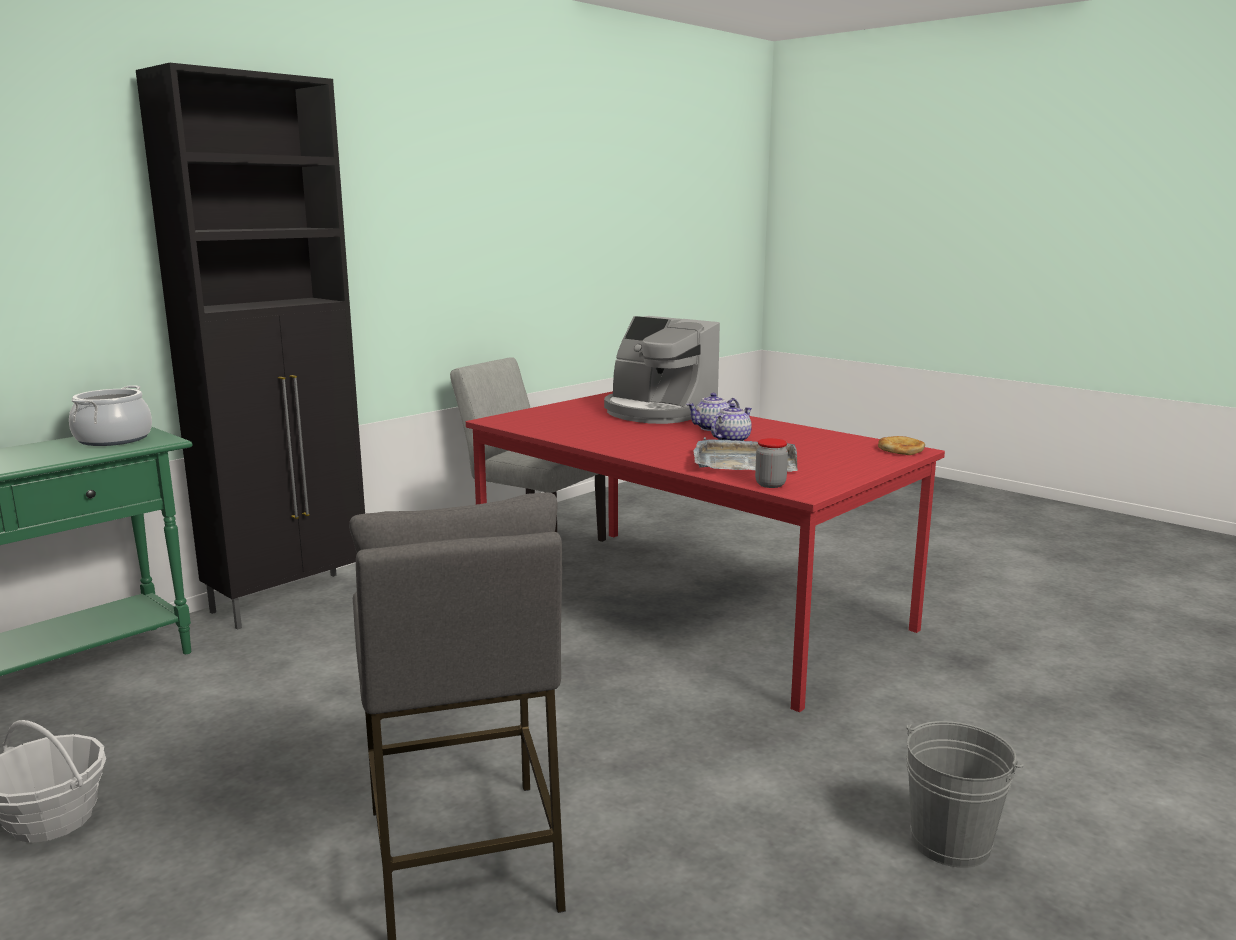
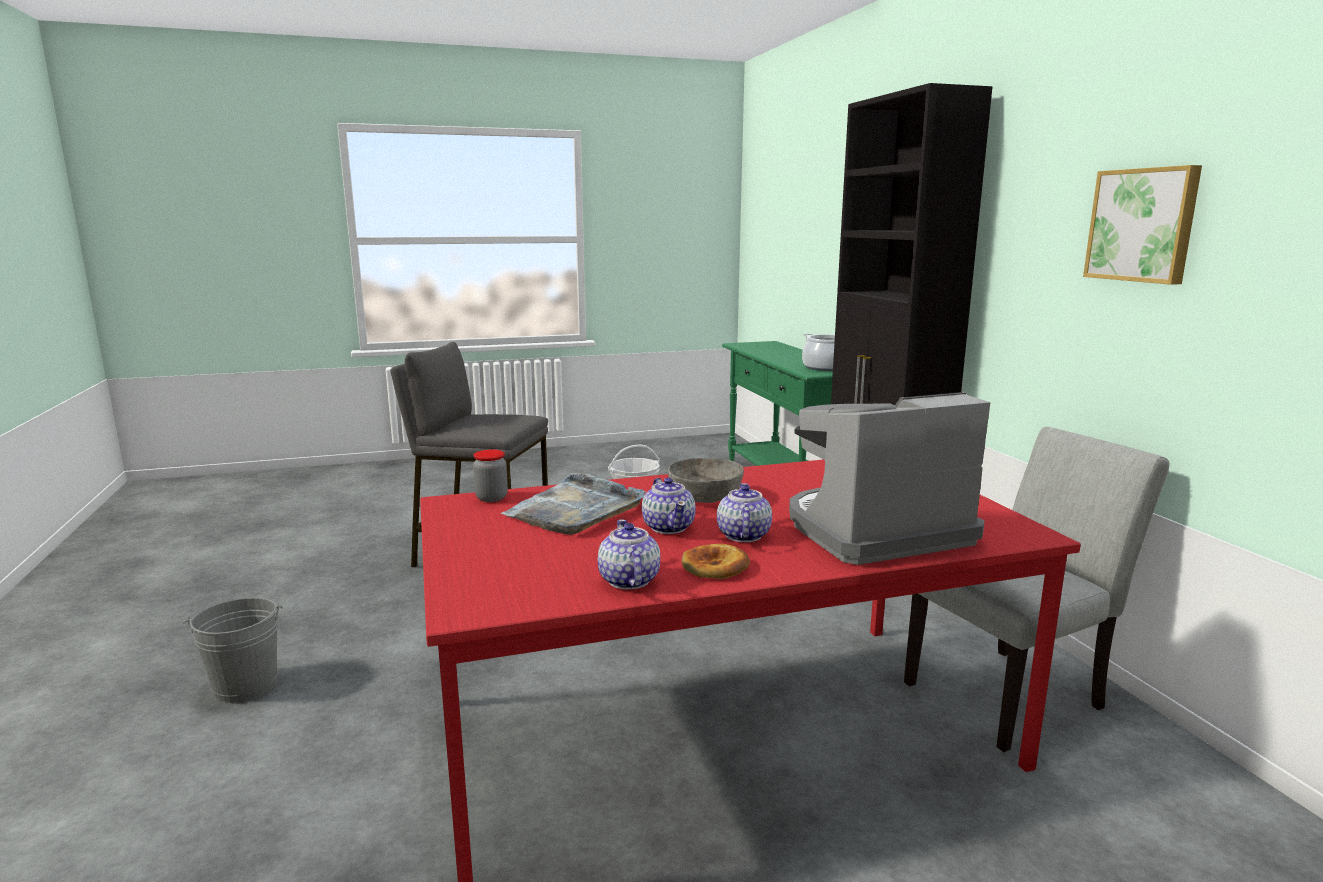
camera: 120 degrees right, 0 degrees up
(450, 216) = (1143, 225): none -> picture
(659, 442) = (705, 497): none -> grey bowl
(817, 435) = (628, 581): none -> teapot
(900, 449) = (481, 603): bread -> bread (715, 567)

